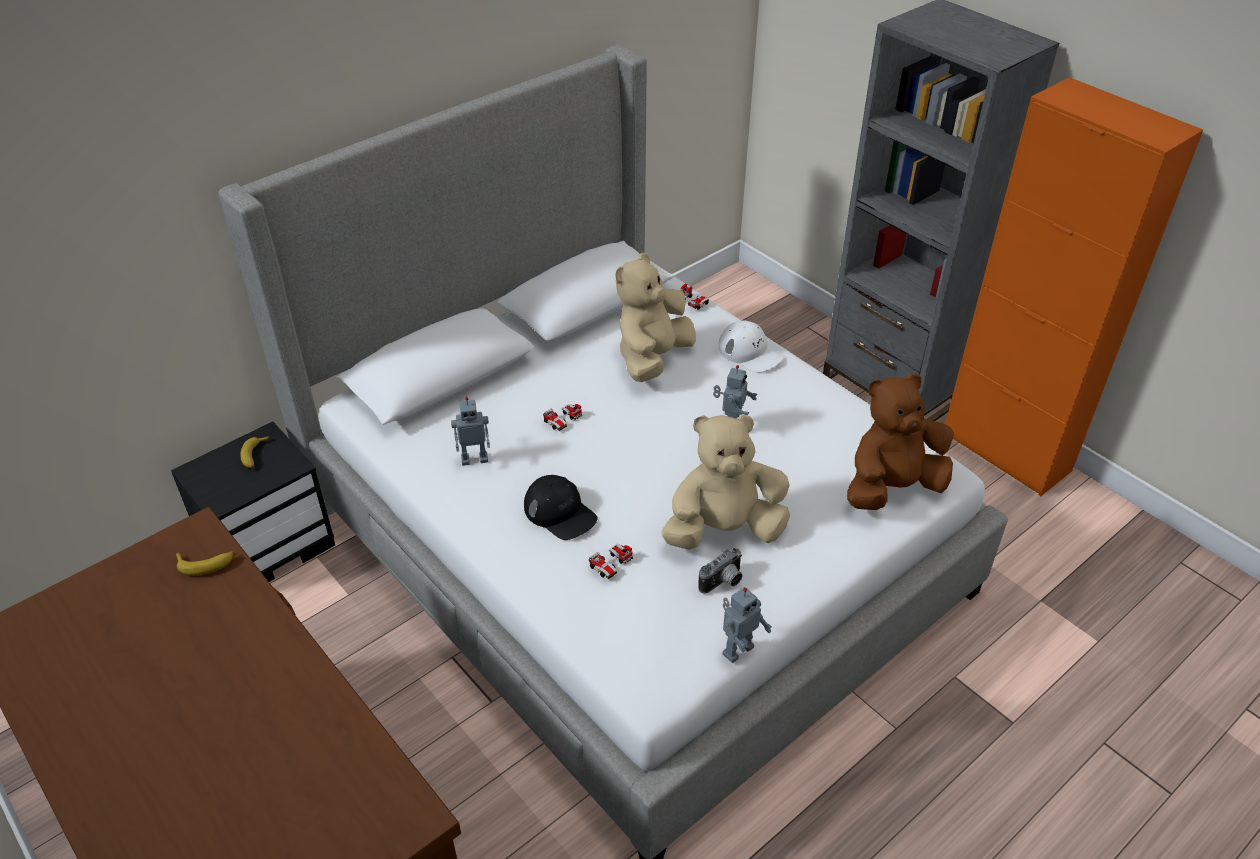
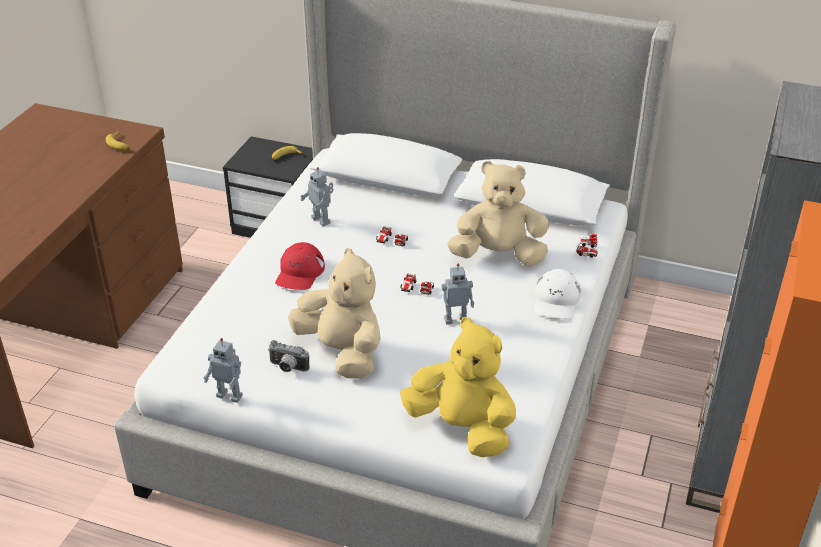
camera: 60 degrees right, 5 degrees down
(560, 512) = (299, 272): black cap -> red cap
(612, 564) = (267, 310): toy car -> toy car (417, 289)
(891, 487) = (462, 427): brown plush toy -> yellow plush toy

